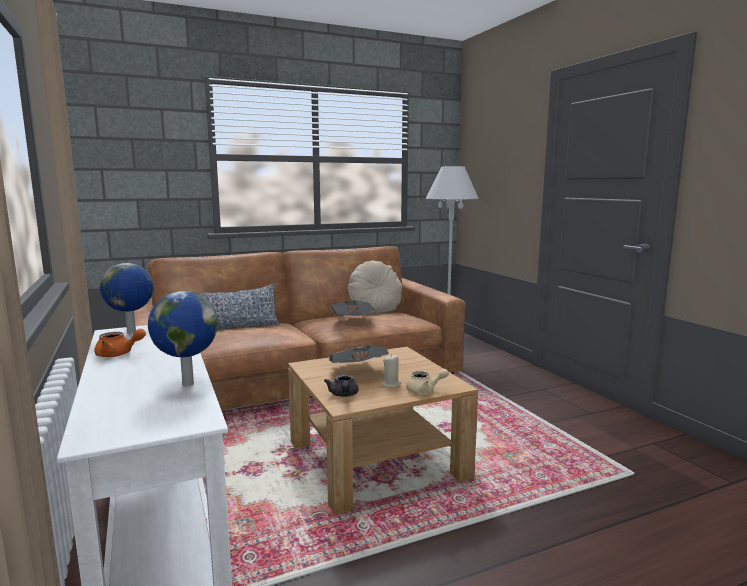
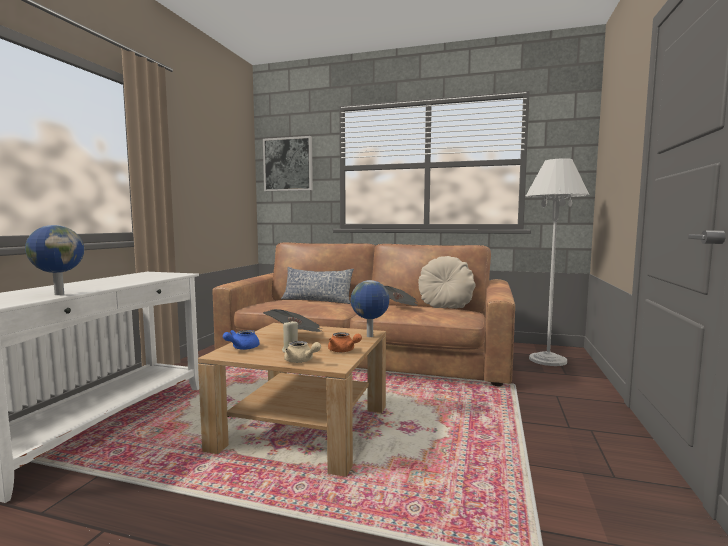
camera: 40 degrees right, 5 degrees down
(118, 354) = (104, 280): orange teapot -> orange teapot (343, 351)
(130, 147) = (288, 164): none -> picture
(132, 332) = (152, 274): globe -> globe (370, 336)
(343, 395) = (242, 348): grey teapot -> blue teapot

